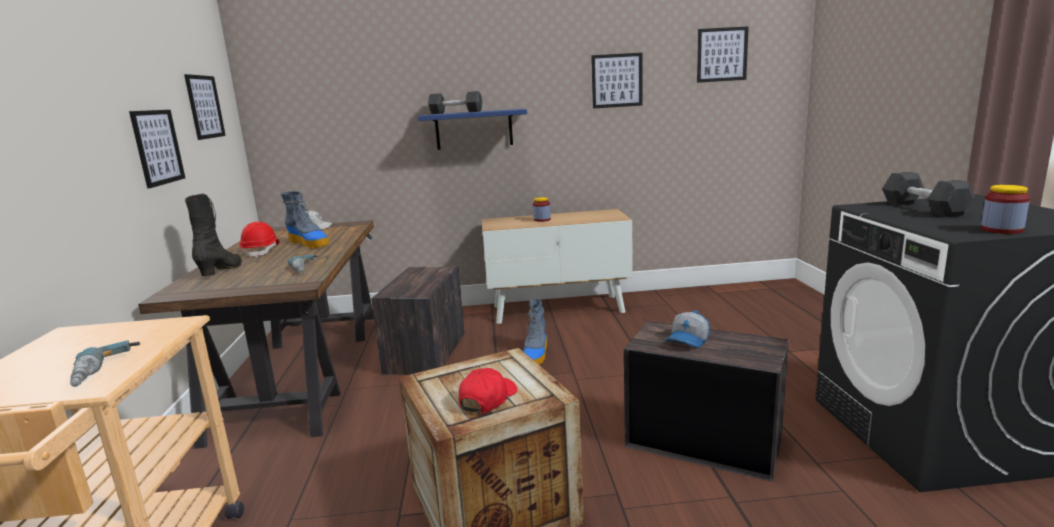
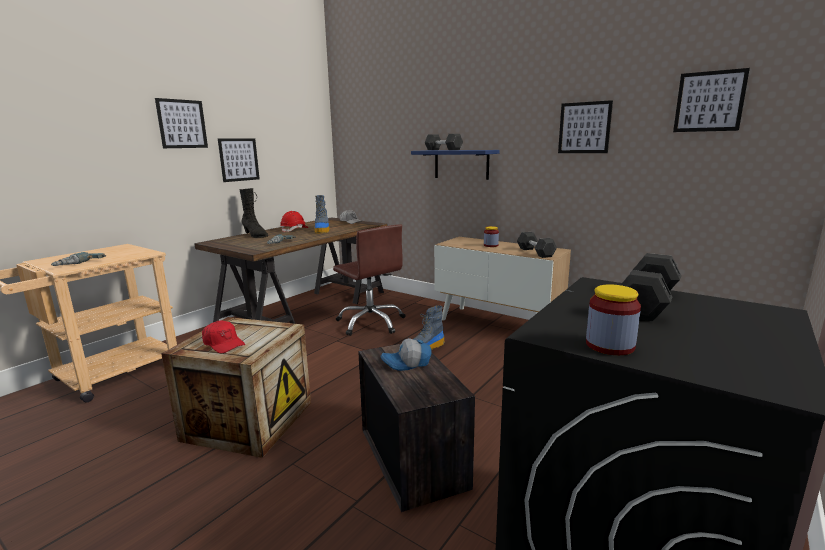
camera: 40 degrees right, 0 degrees up
(205, 107) = (293, 137): picture -> picture (182, 124)
(222, 270) = (255, 236): black boot -> black boot turned 90 degrees clockwise
(426, 353) = (371, 323): crate -> brown office chair
(487, 399) = (223, 344): red cap -> red cap turned 60 degrees clockwise
(599, 217) = (535, 252): none -> grey dumbbell

